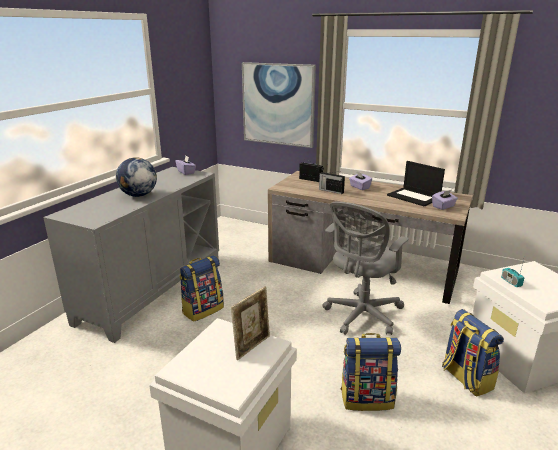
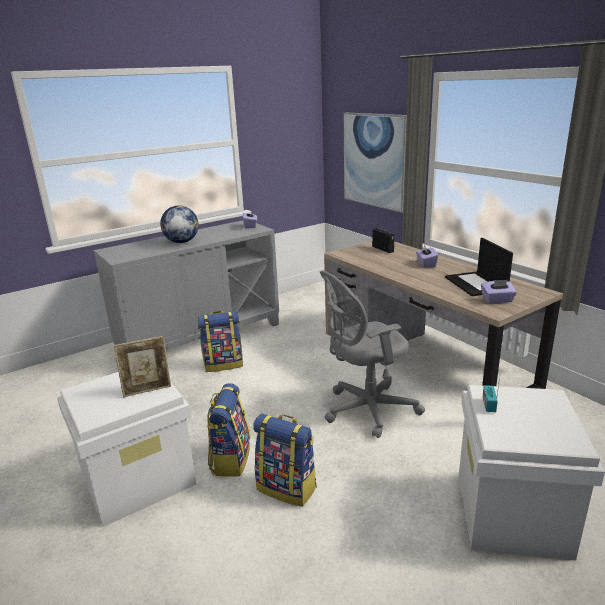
camera: 30 degrees right, 0 degrees up
(330, 191) = (387, 263): radio -> none
(465, 378) = (414, 508): backpack -> backpack (230, 459)

